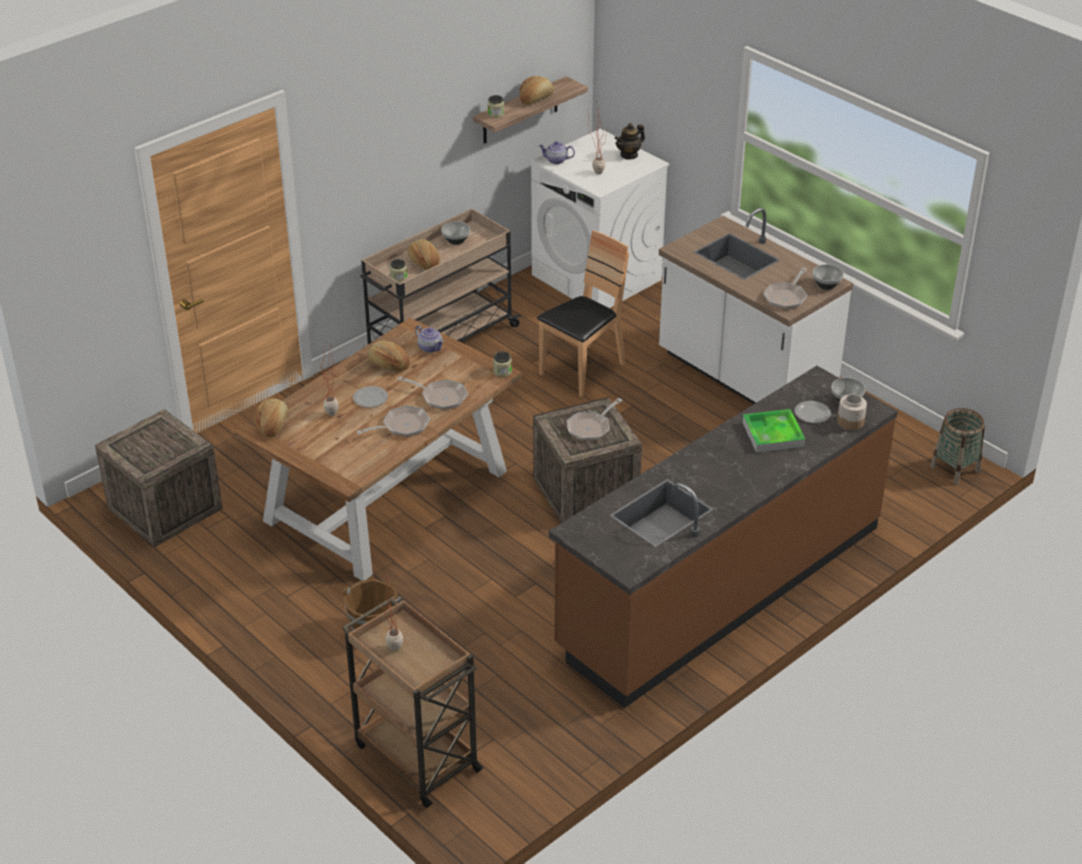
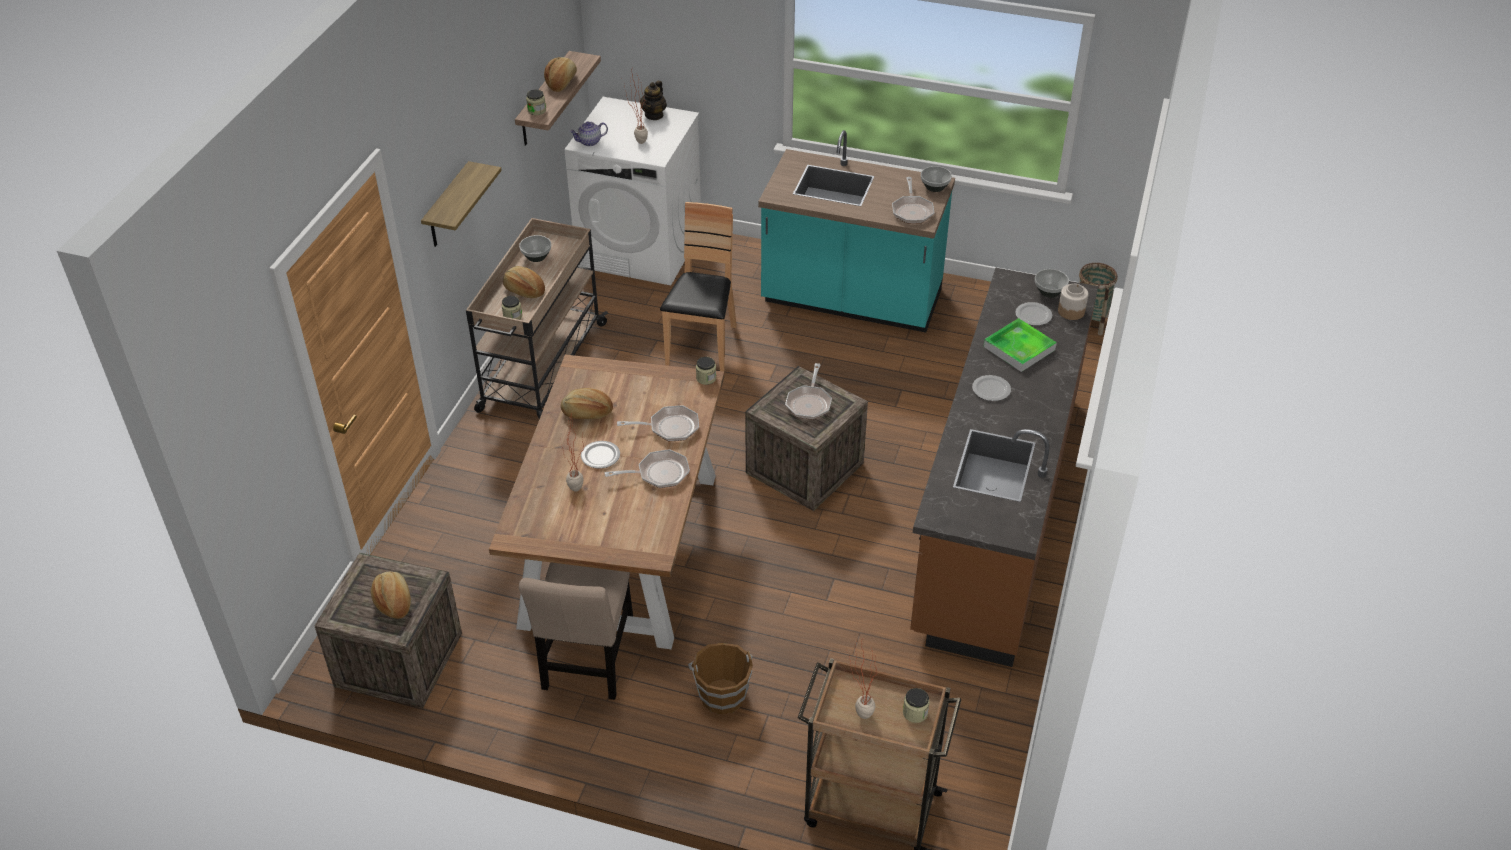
camera: 30 degrees left, 5 degrees up
(273, 425) = (525, 525): bread -> bread (393, 601)
(295, 564) = (588, 661): none -> beige chair
(364, 166) = (448, 207): none -> shelf
(402, 426) = (658, 473): frying pan -> frying pan turned 45 degrees clockwise
(430, 348) = (614, 379): teapot -> none
(434, 663) = (915, 713): none -> jar
(716, 456) = (991, 389): none -> plate
(744, 377) = (851, 300): white counter -> turquoise counter

